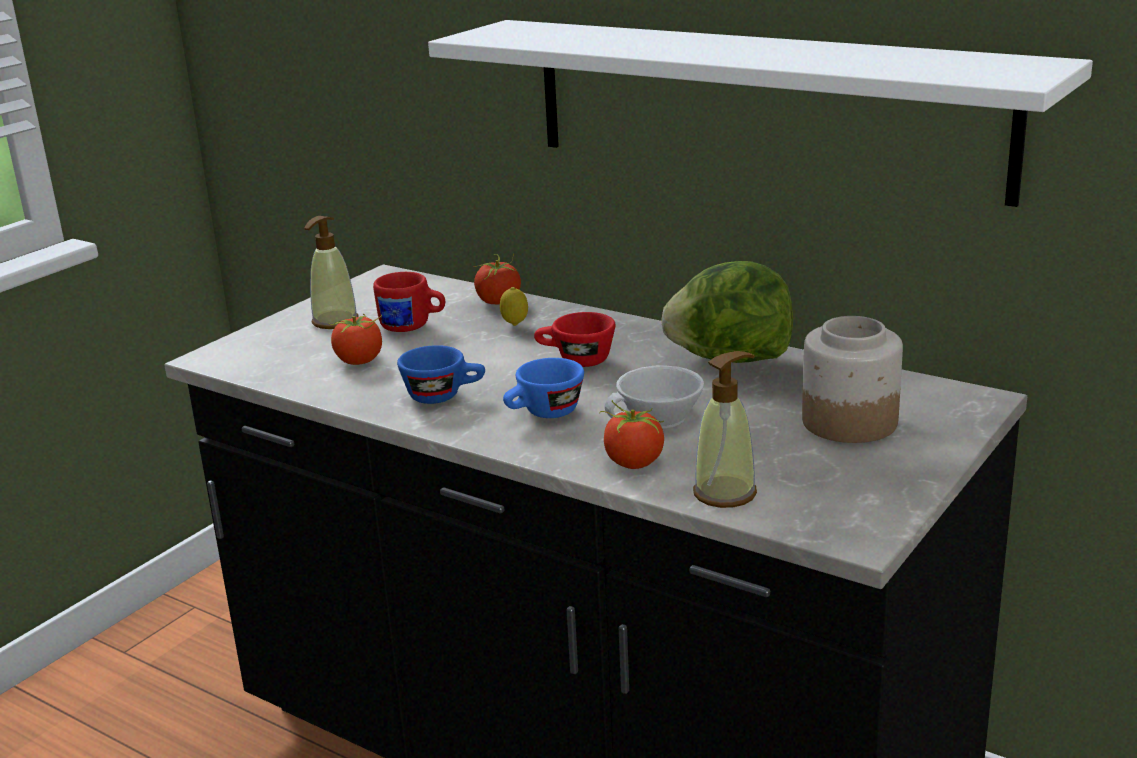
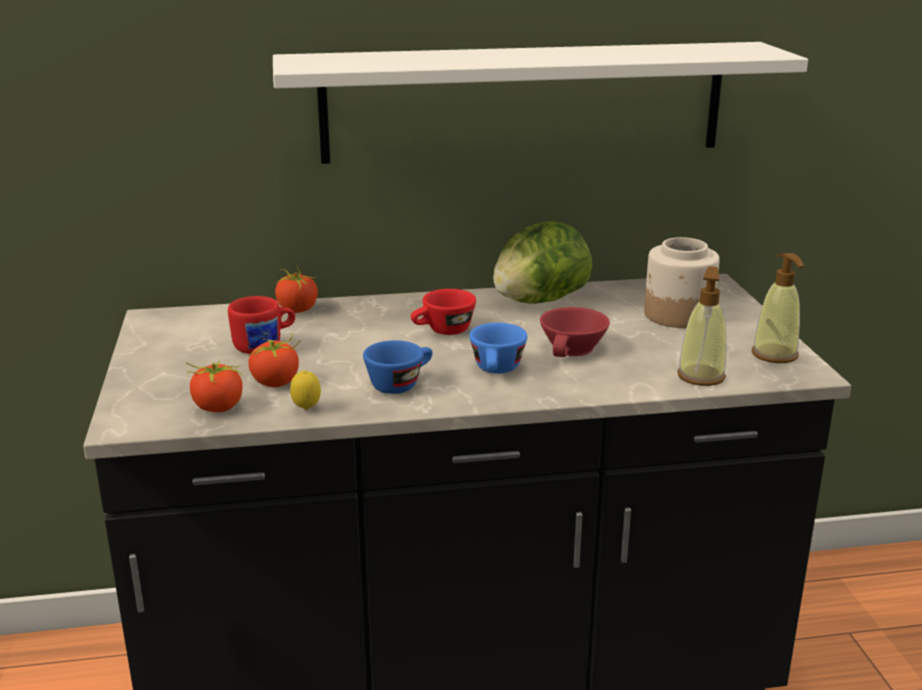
camera: 45 degrees left, 0 degrees up
(335, 321) = (185, 362): soap dispenser -> soap dispenser (774, 355)
(515, 325) = (347, 322): lemon -> lemon (306, 409)
(633, 463) = (616, 379): tomato -> tomato (218, 408)
(659, 419) = (575, 349): white cup -> red cup

